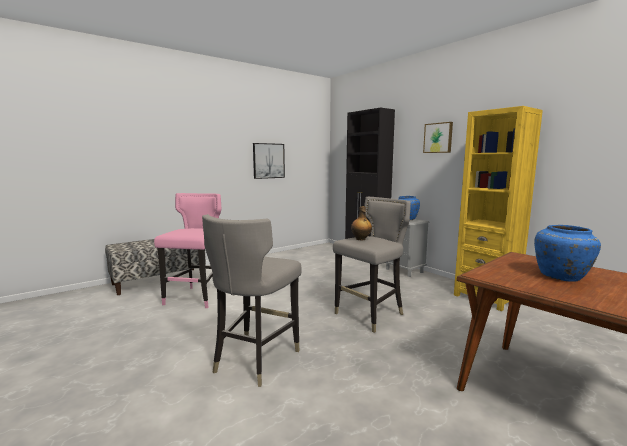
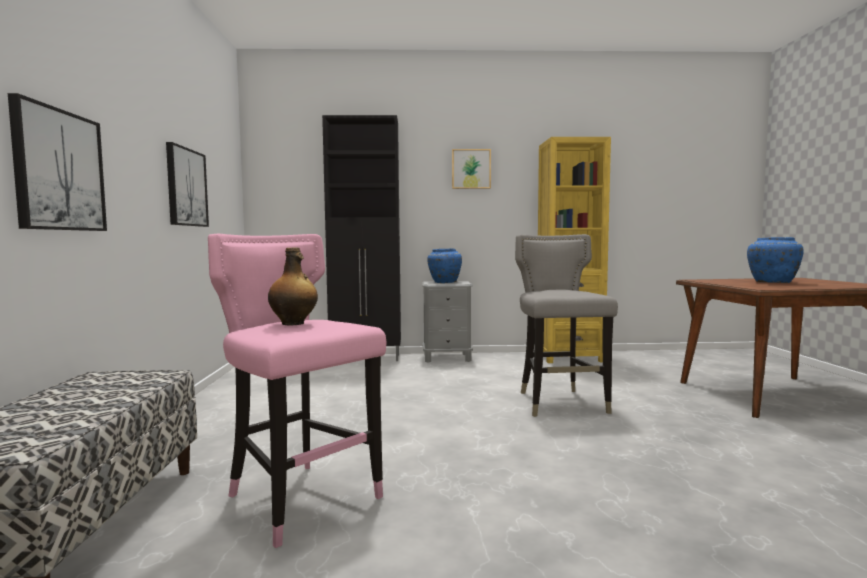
camera: 55 degrees left, 5 degrees down
(183, 165) = (59, 170): none -> picture
(255, 360) = (644, 496): grey stool -> none
(361, 239) = (555, 292): bottle -> bottle (293, 323)

